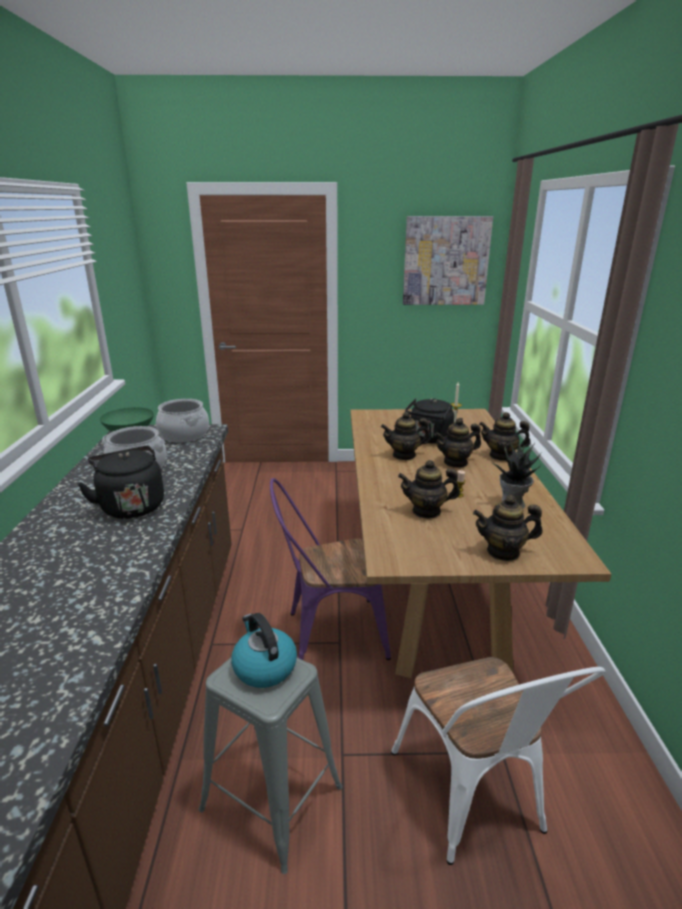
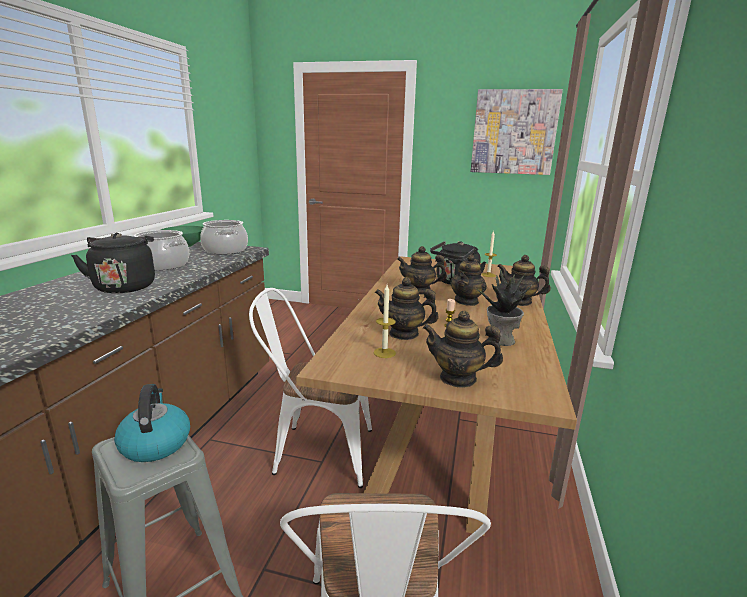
camera: 15 degrees right, 5 degrees down
(328, 633) = (315, 451): purple chair -> white chair
(425, 536) = (384, 353): none -> candle
(456, 462) = (467, 301): teapot -> teapot turned 60 degrees counterclockwise

